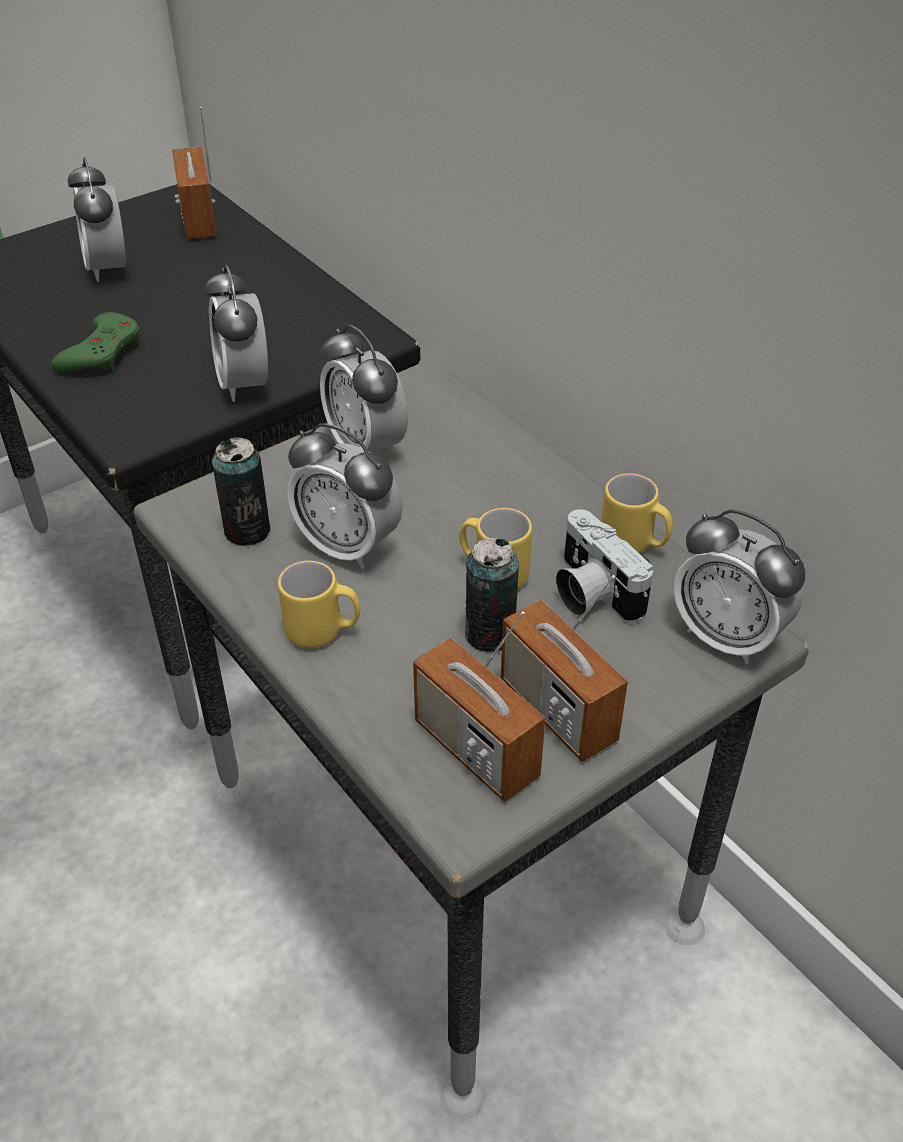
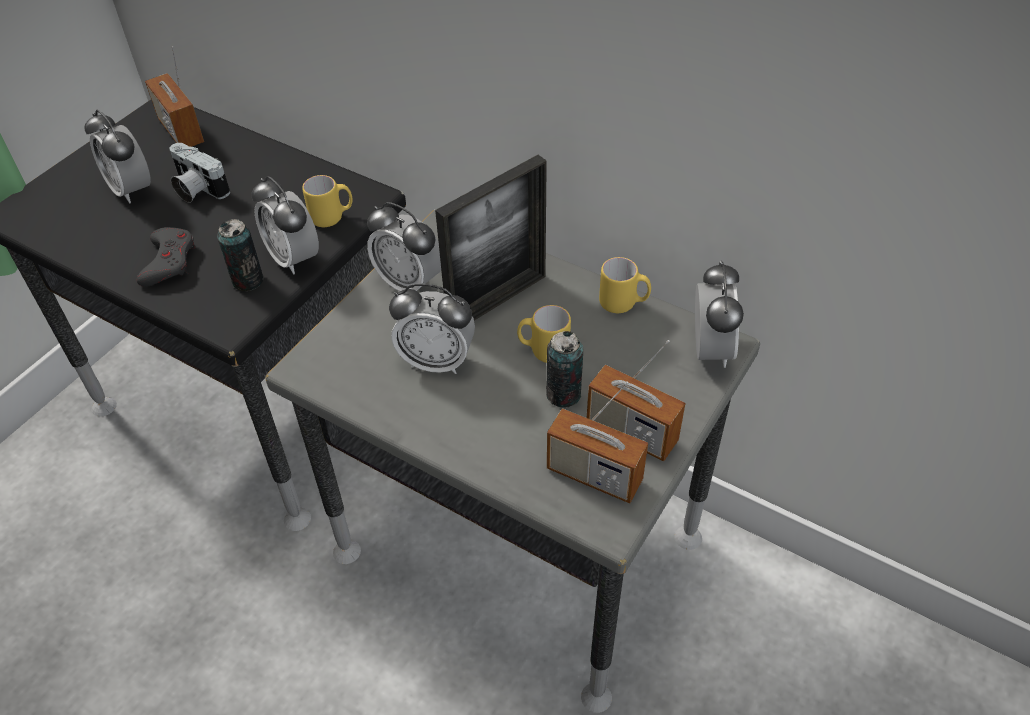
camera: 20 degrees left, 5 degrees up
(102, 353) = (169, 261): green game controller -> grey game controller
(247, 531) = (360, 370): can -> can (248, 280)
(323, 631) = (453, 427): yellow mug -> yellow mug (332, 217)
(465, 496) = (497, 300): none -> picture frame
(590, 592) = (612, 345): camera -> camera (197, 189)
(727, 637) = (710, 350): alarm clock -> alarm clock turned 105 degrees counterclockwise

